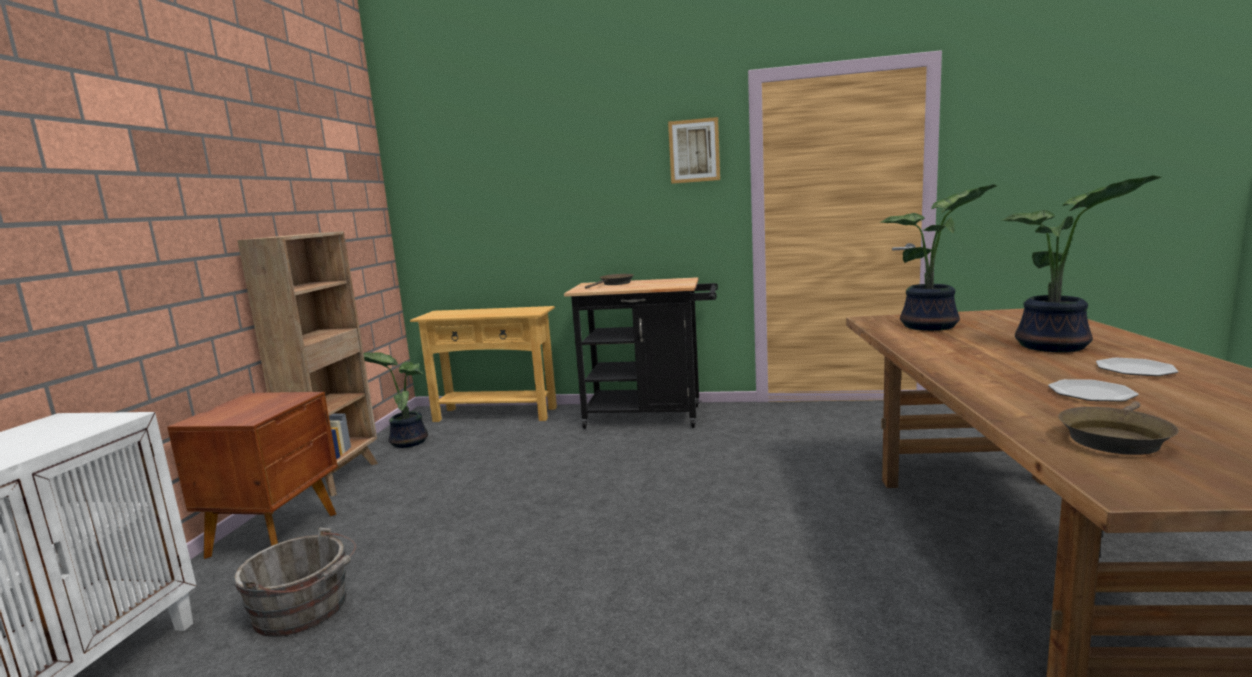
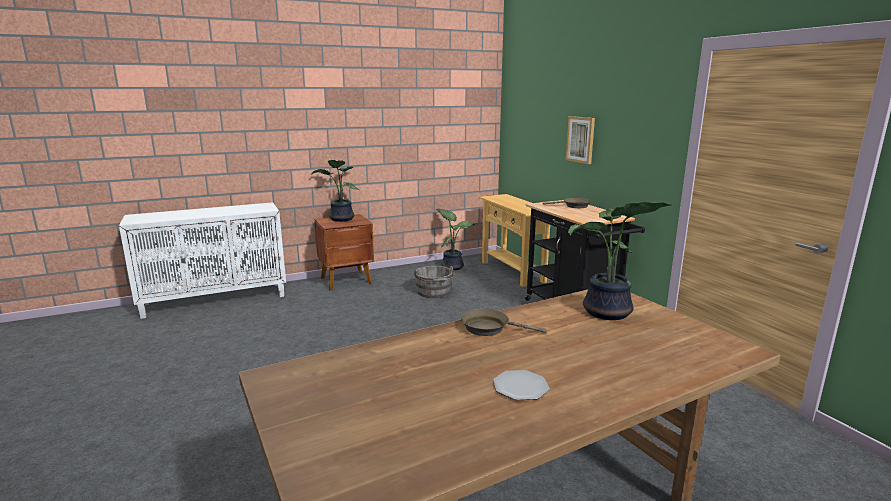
camera: 55 degrees right, 5 degrees up
(305, 609) = (303, 309): grey bucket -> grey bucket (434, 292)
(338, 477) = (401, 270): brown bookcase -> none
(694, 151) = (653, 109): picture -> picture (581, 139)
(1056, 347) = (577, 359): potted plant -> potted plant (340, 219)
(1092, 394) = (436, 371): plate -> none
(1114, 438) = (343, 375): brown frying pan -> brown frying pan (489, 328)

